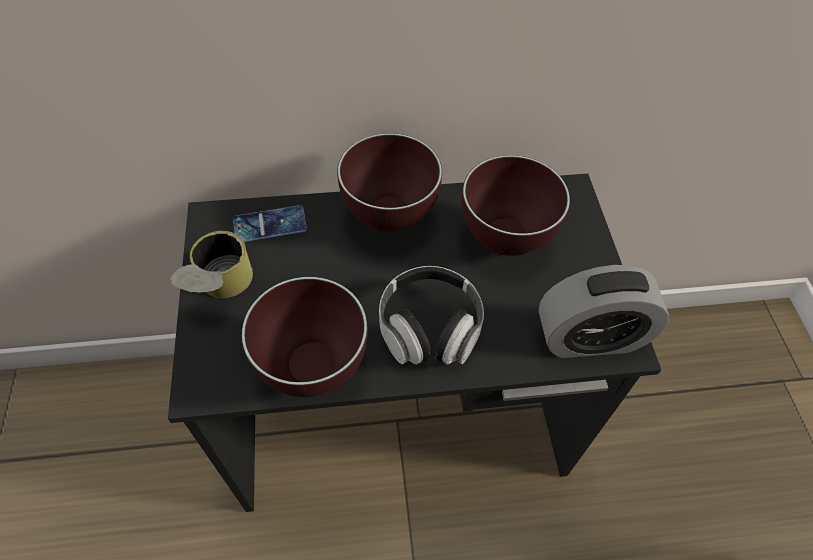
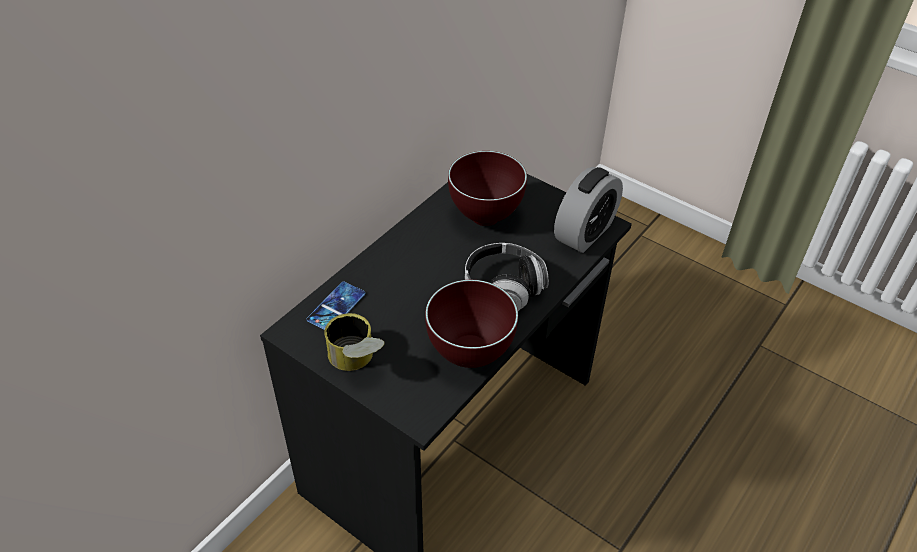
camera: 45 degrees left, 10 degrees down
(392, 218) = (406, 250): brown bowl -> none

